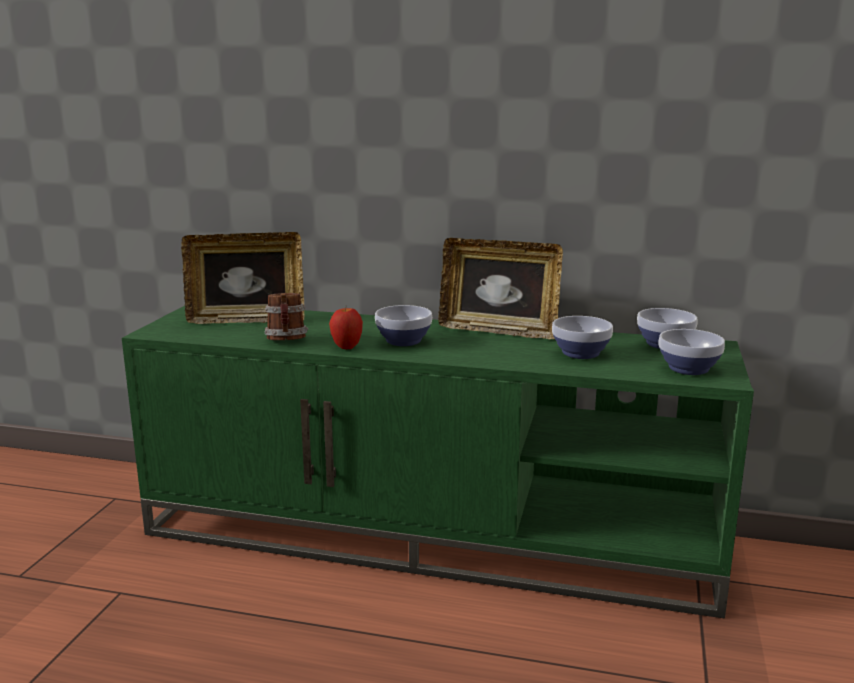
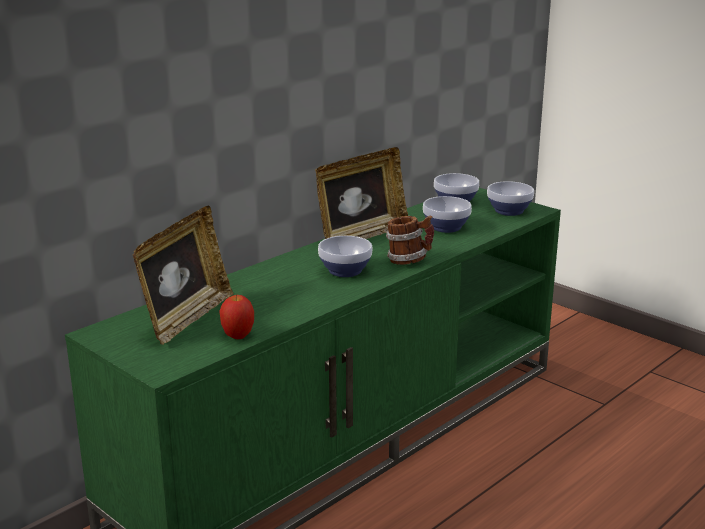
camera: 60 degrees left, 5 degrees up
(287, 341) = (282, 313): mug -> mug (409, 261)
(346, 347) = (334, 294): apple -> apple (238, 336)

